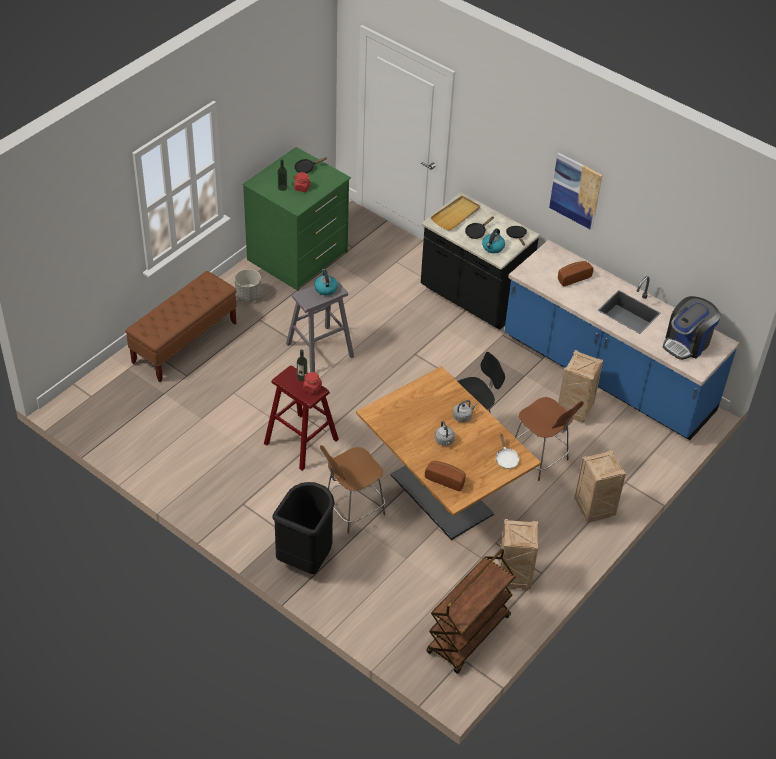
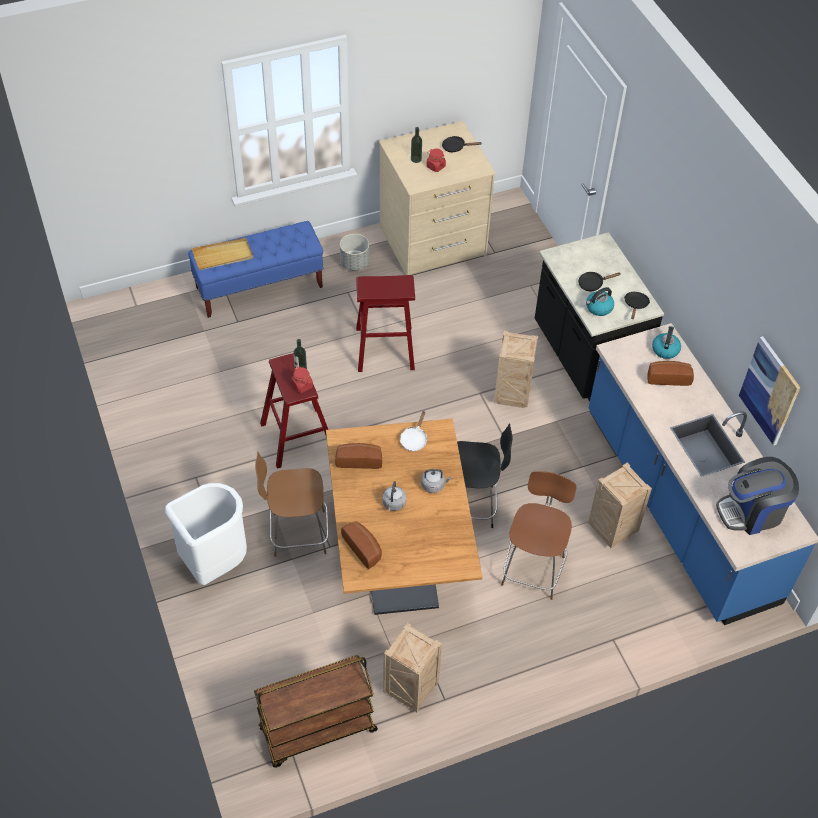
camera: 30 degrees right, 5 degrees up
(185, 343) = (259, 287): brown bench -> blue bench
(298, 256) = (433, 242): green dresser -> beige dresser
(305, 558) = (214, 563): black trash can -> white trash can
(319, 350) = (384, 348): grey stool -> red stool
(325, 288) = (394, 284): kettle -> kettle (665, 349)
(396, 421) = (359, 460): none -> bread
(456, 215) = (583, 256): beige tray -> beige tray (223, 256)
(506, 459) = (446, 555): white frying pan -> white frying pan (414, 439)
(540, 459) = (533, 568): brown chair -> brown chair turned 150 degrees counterclockwise
(576, 191) = (704, 277): picture -> picture (769, 391)
(594, 510) = (554, 656): crate -> crate (512, 396)

